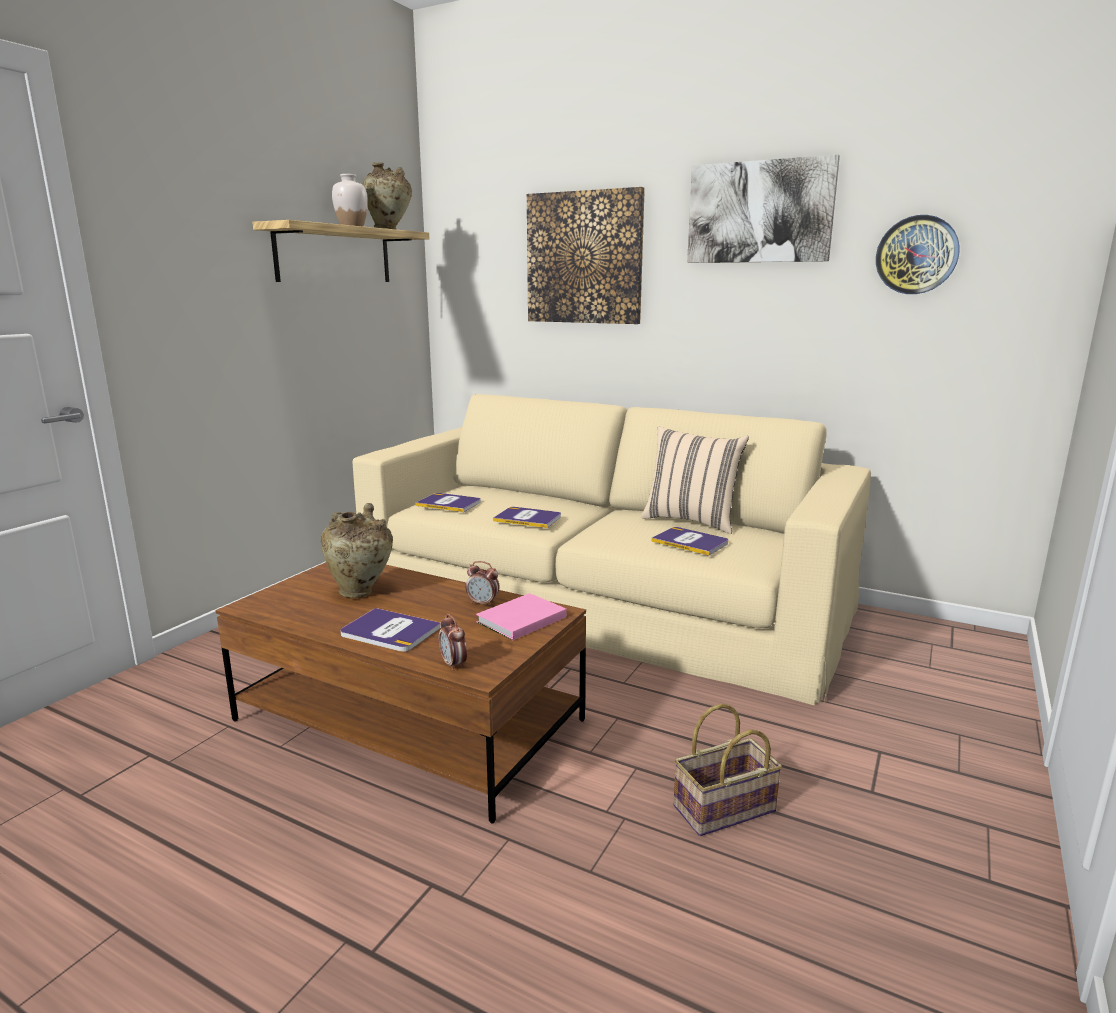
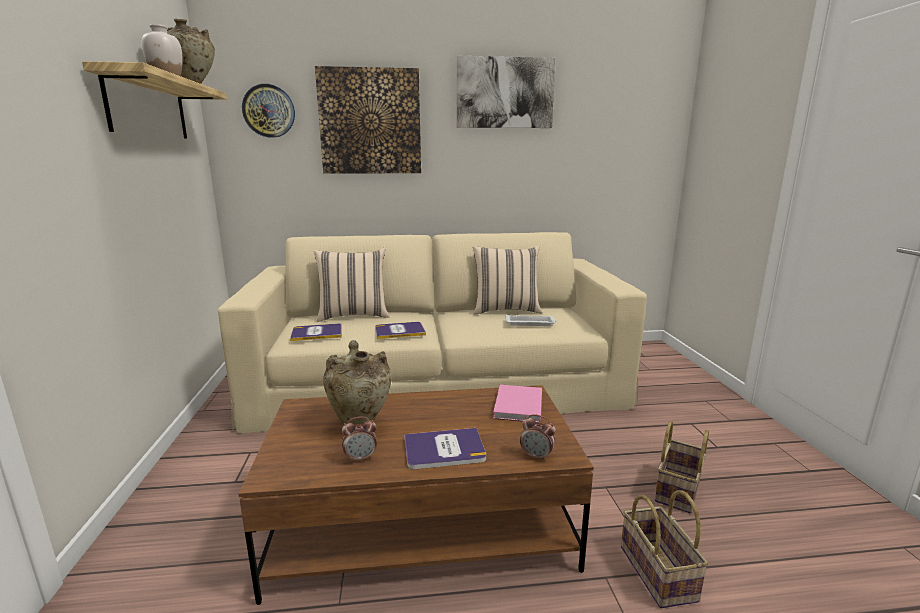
camera: 35 degrees left, 0 degrees up
(483, 603) = (472, 403): alarm clock -> alarm clock (360, 458)
(511, 493) = (353, 315): none -> beige pillow
(568, 866) = (660, 574): none -> basket
(690, 542) = (530, 323): book -> white tray
(916, 255) = (600, 125): wall clock -> wall clock (269, 111)

